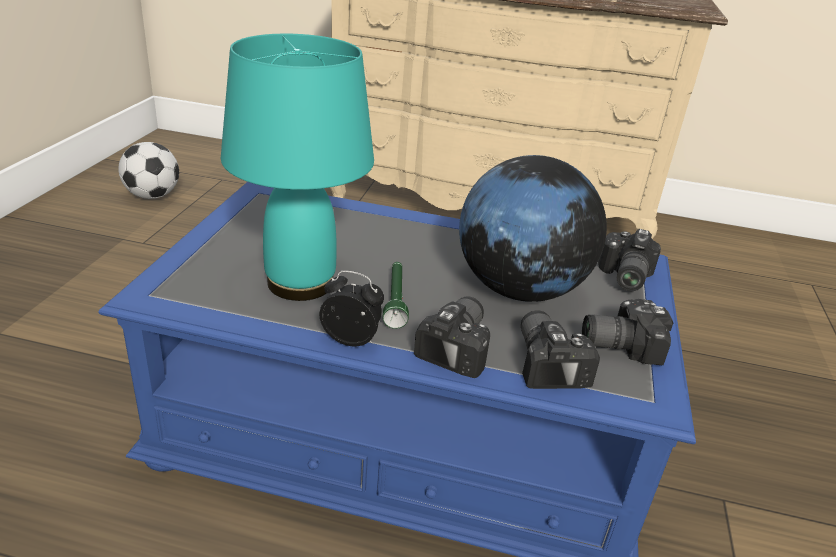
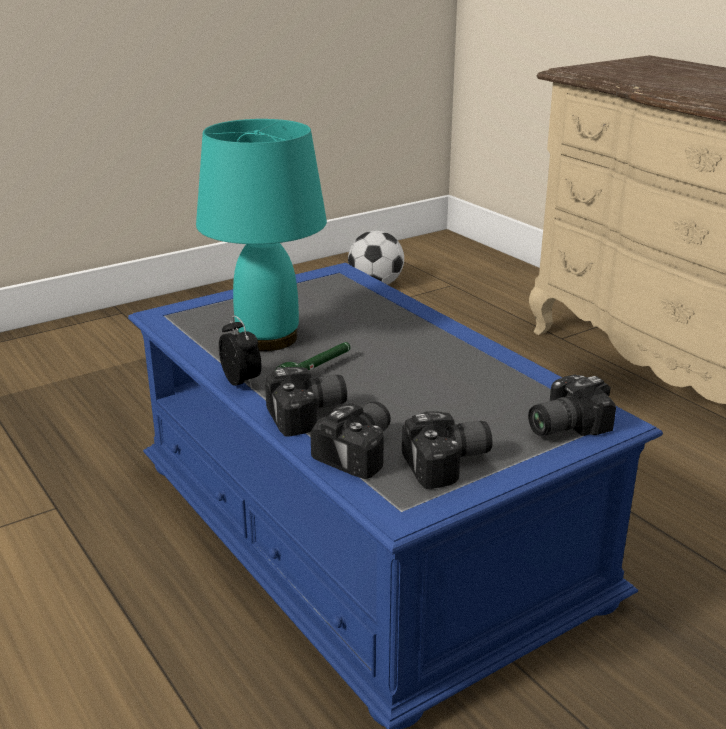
camera: 45 degrees right, 5 degrees down
(519, 289) = (435, 399): globe -> none
(618, 343) = (449, 465): camera -> camera turned 120 degrees clockwise

